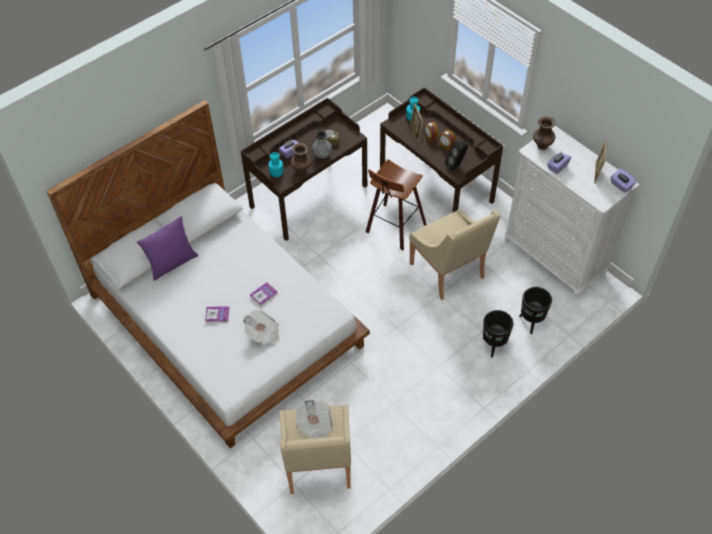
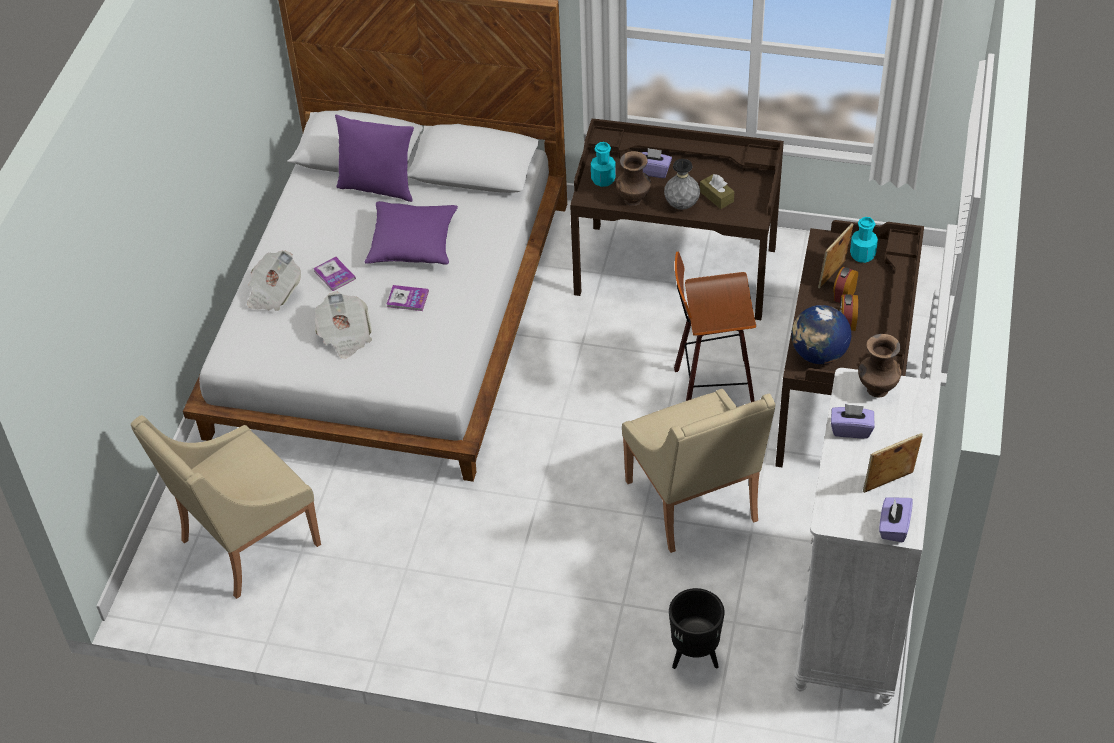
camera: 55 degrees right, 5 degrees down
(228, 271) = (413, 244): none -> purple pillow
(315, 426) = (245, 472): newspaper -> newspaper (274, 293)
(449, 272) = (695, 503): beige armchair -> beige armchair turned 45 degrees counterclockwise
(456, 165) = (819, 354): black speaker -> globe
(494, 346) = (608, 633): black planter -> none

